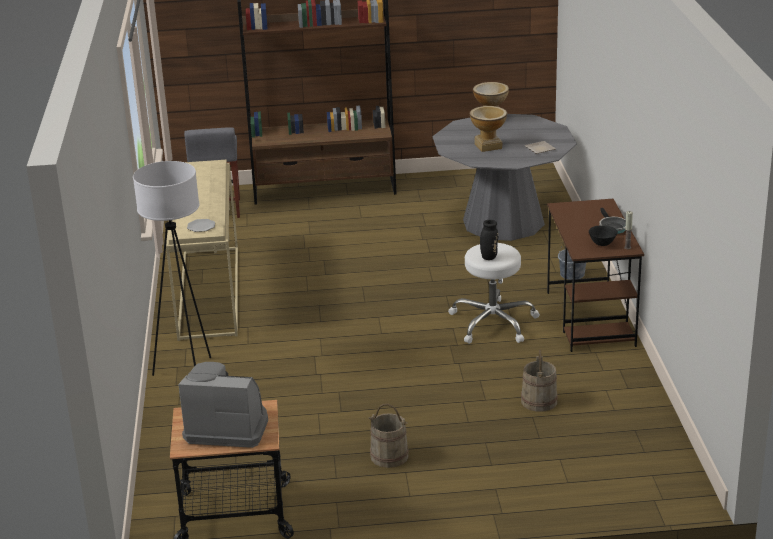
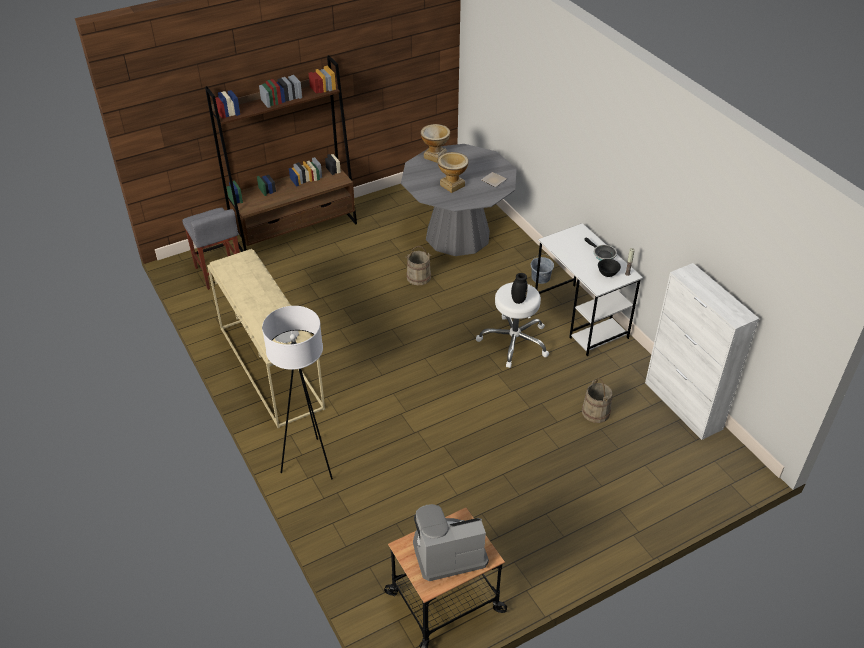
camera: 25 degrees left, 15 degrees up
(389, 456) = (523, 501): beige bucket -> beige bucket (418, 277)
(590, 319) = (581, 319): brown desk -> white desk
(654, 419) = (683, 406): none -> white cabinet

